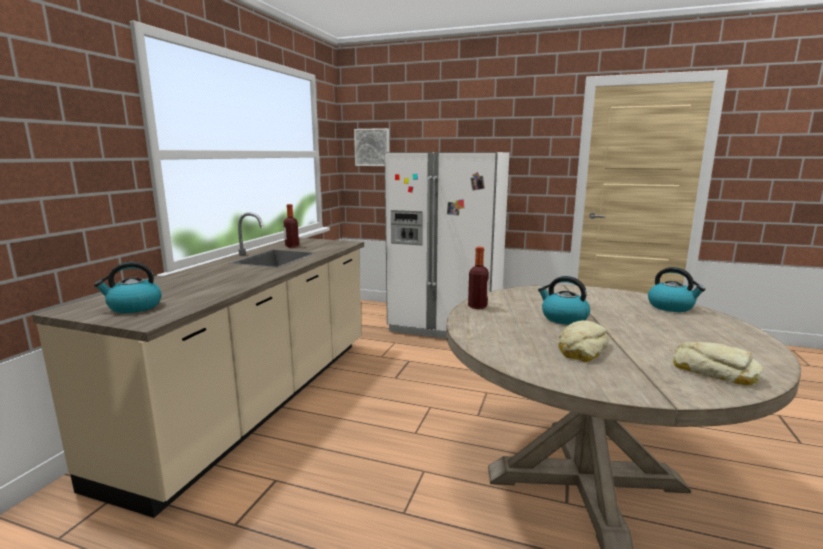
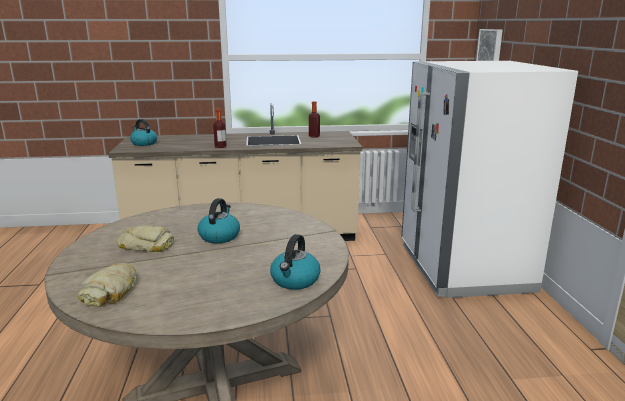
camera: 65 degrees right, 5 degrees up
(477, 306) = (231, 208): bottle -> bottle (220, 147)

